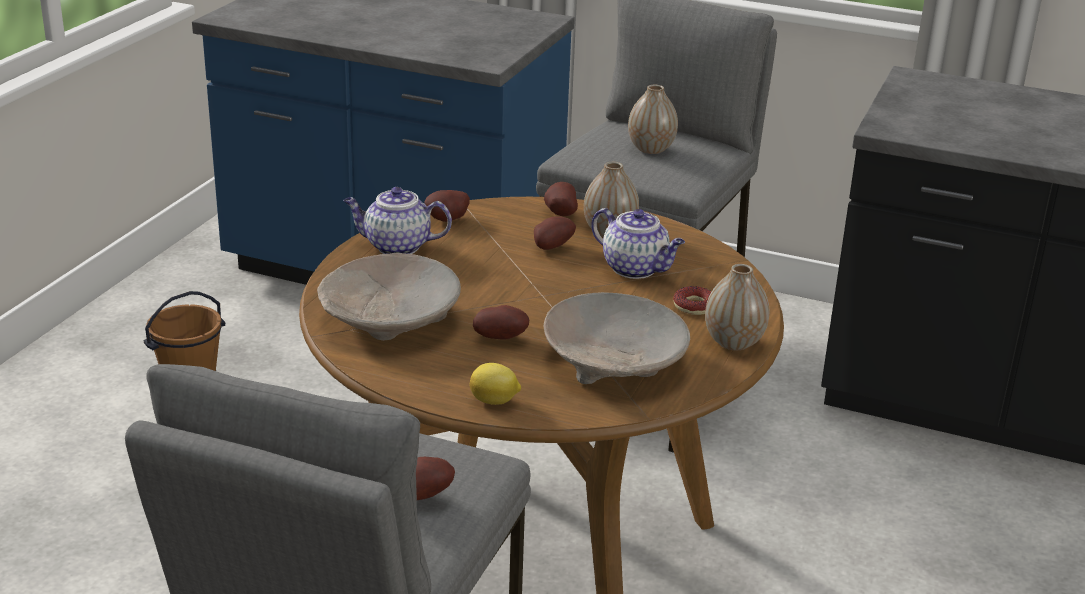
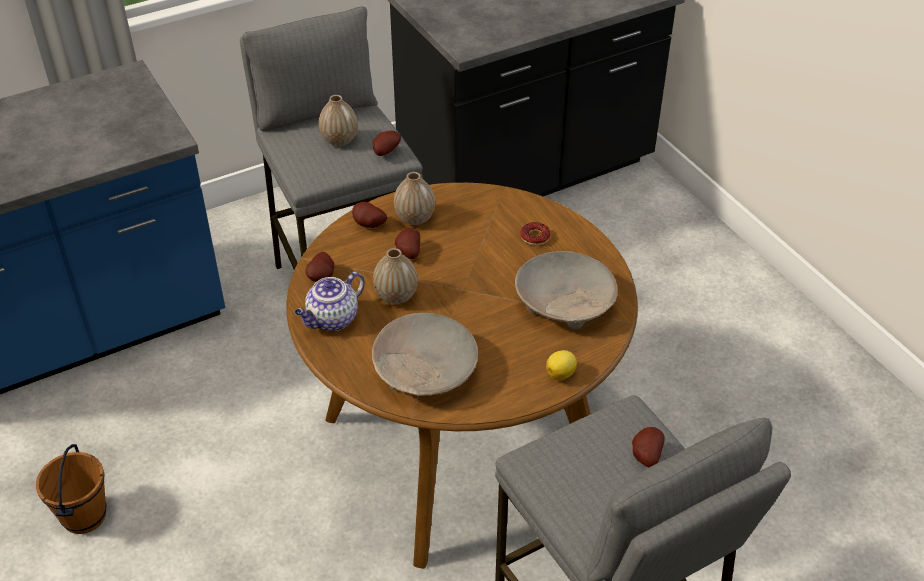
camera: 50 degrees left, 15 degrees up
(501, 338) = (494, 333): potato -> potato (385, 152)
(636, 269) = (470, 234): teapot -> none
(733, 342) = (587, 246): vase -> vase (396, 296)

